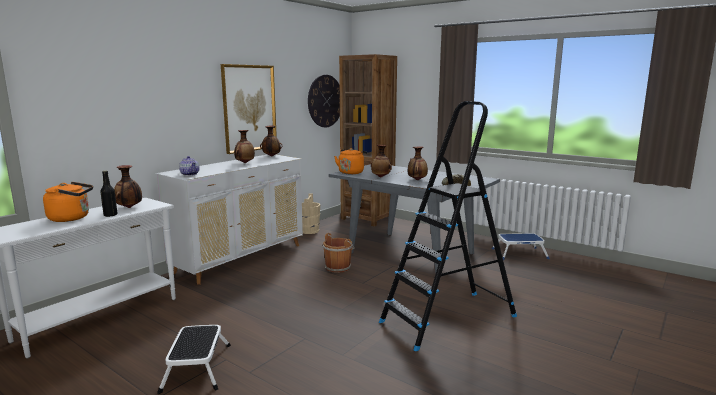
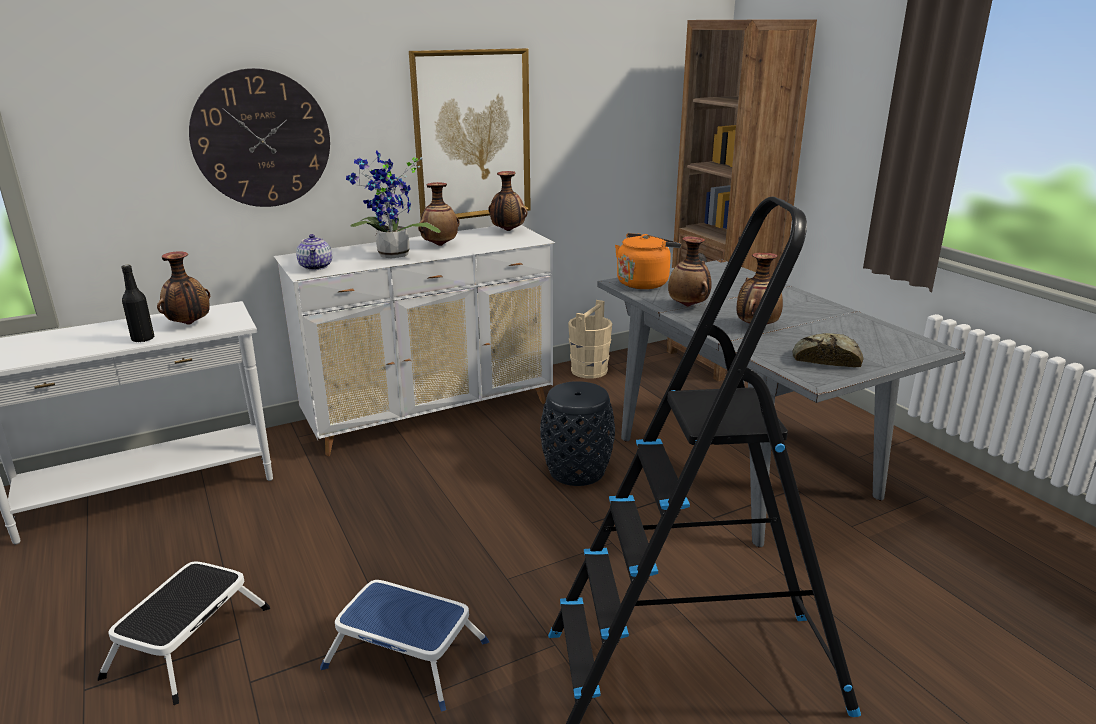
camera: 25 degrees right, 10 degrees up
(72, 218) = (89, 337): orange kettle -> none
(226, 168) = (392, 256): none -> potted plant
(325, 101) = (655, 116): wall clock -> wall clock (261, 139)
(338, 267) = (576, 471): brown bucket -> black stool
(519, 254) = (999, 525): blue step ladder -> blue step ladder (406, 655)

